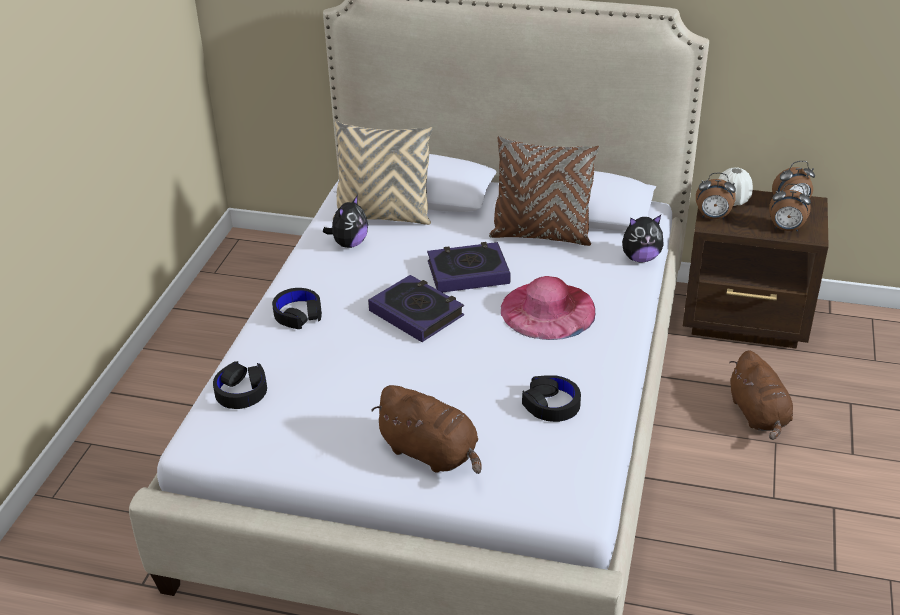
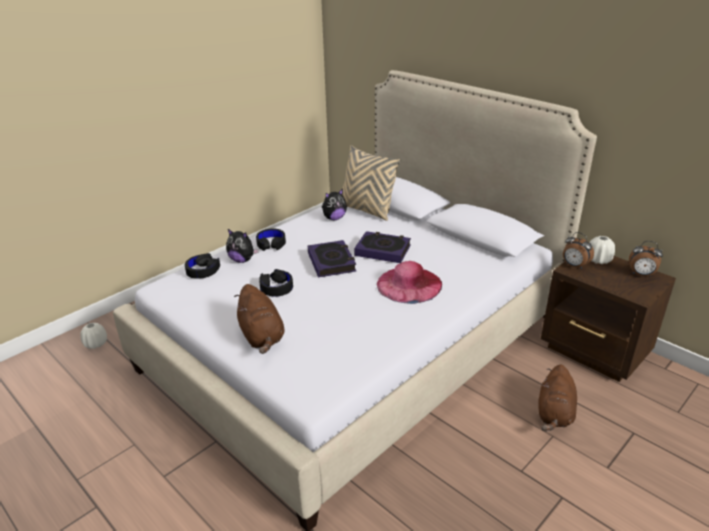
camera: 30 degrees right, 5 degrees down
(46, 582) = (96, 344): none -> white vase
(541, 235) = (447, 244): brown pillow -> none
(551, 404) = (356, 336): black headphones -> black headphones (276, 287)
(640, 258) = (498, 274): plush toy -> plush toy (242, 260)
(786, 229) = (623, 287): alarm clock -> none

